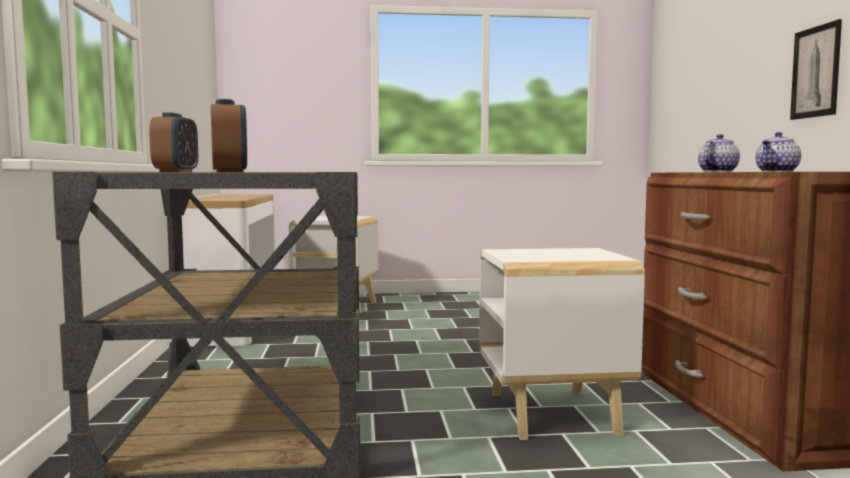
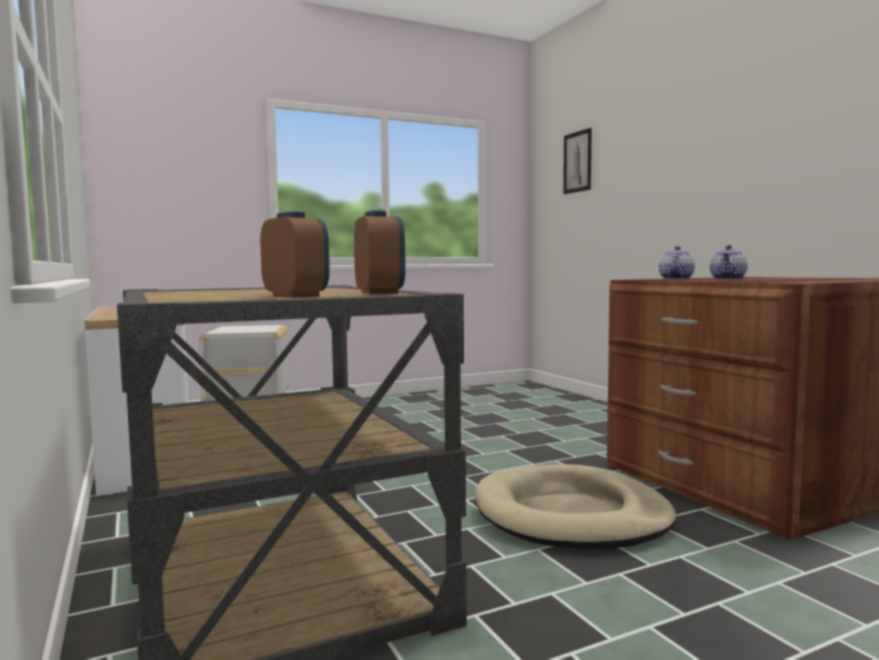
camera: 20 degrees left, 0 degrees up
(176, 172) = (167, 292): alarm clock -> alarm clock (379, 293)
(553, 413) = (571, 515): white side table -> beige dog bed
(815, 72) = (708, 190): picture -> picture (577, 162)

